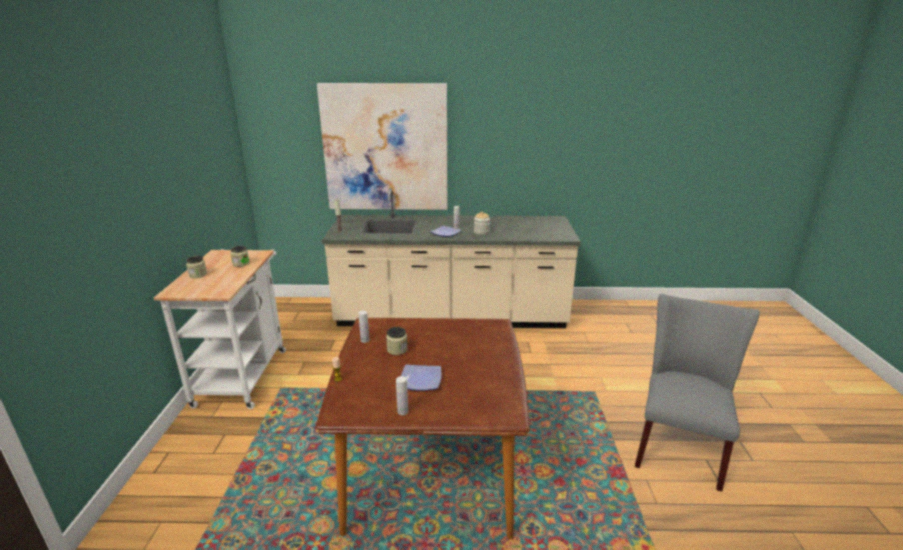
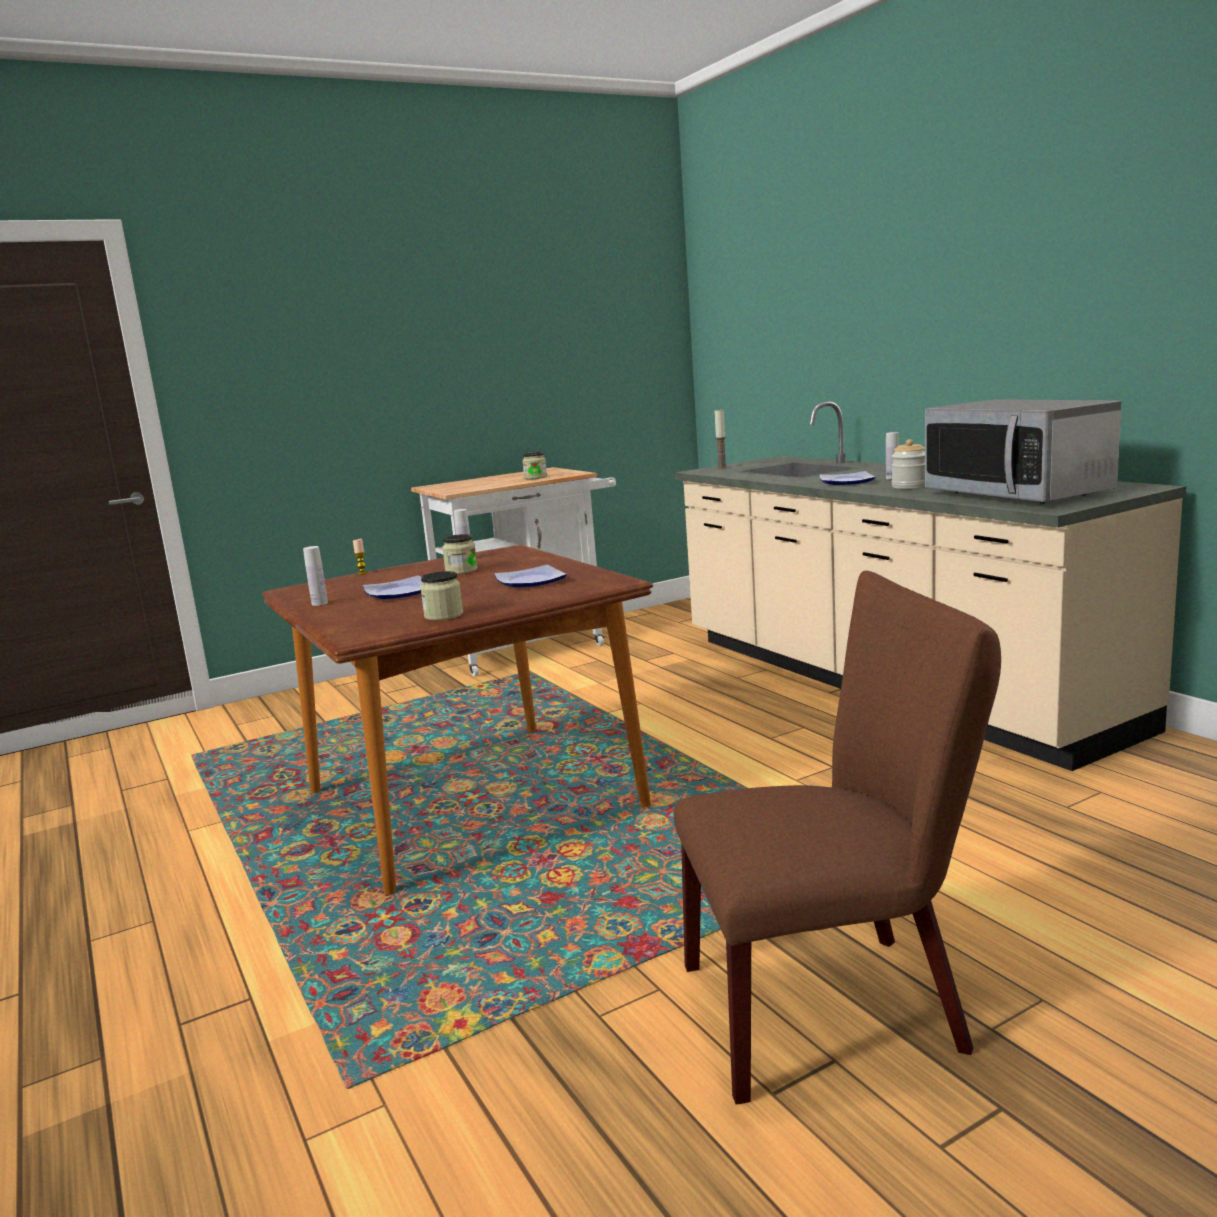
camera: 60 degrees right, 10 degrees down
(198, 275) = (482, 480): jar -> jar (443, 615)
(386, 148) = (847, 328): picture -> none
(461, 340) = (532, 581): none -> plate
(533, 230) = (1017, 494): none -> microwave
(677, 444) = (838, 1005): grey chair -> brown chair

